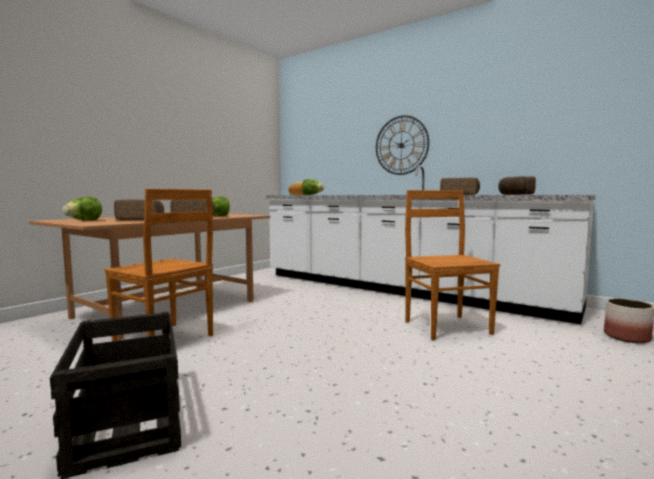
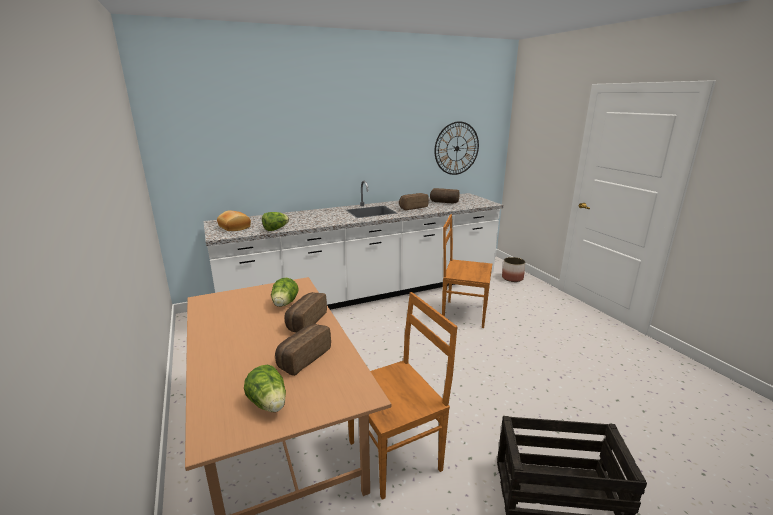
camera: 60 degrees left, 15 degrees up
(401, 145) = (332, 158): wall clock -> wall clock (457, 148)

